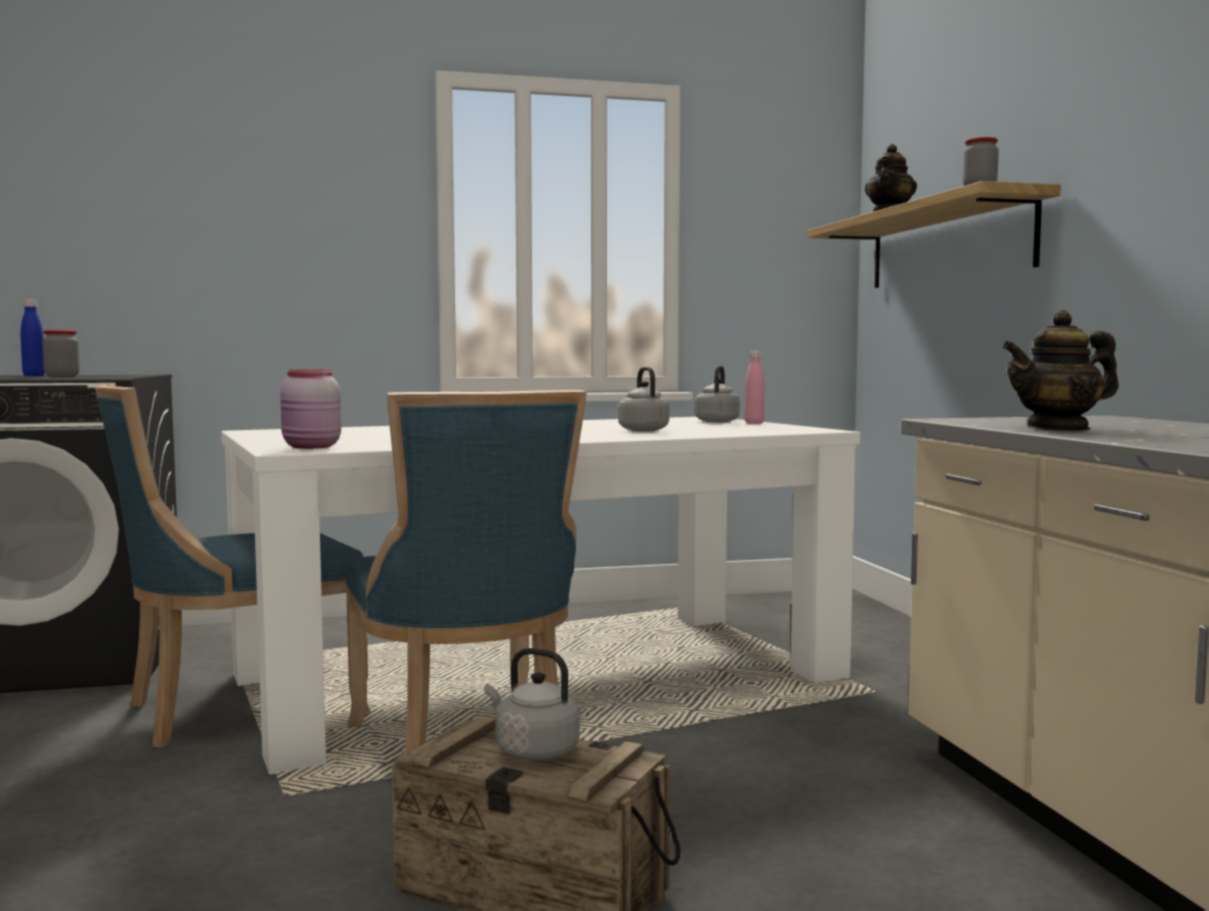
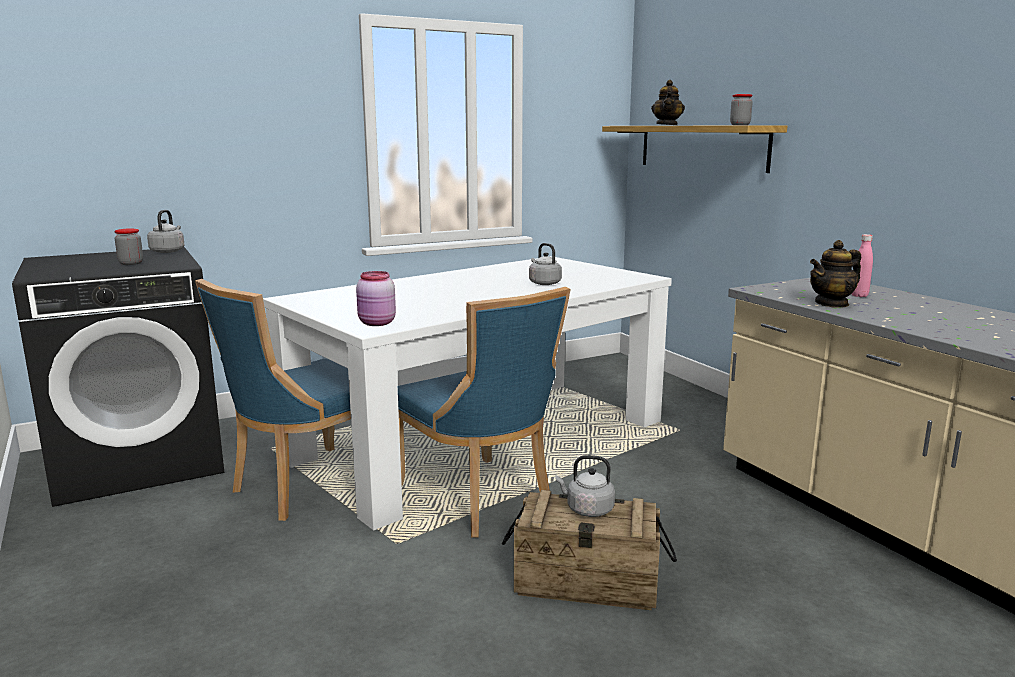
camera: 15 degrees left, 10 degrees up
(34, 376) = (102, 262): blue bottle -> none
(717, 421) = (569, 266): grey kettle -> grey kettle (168, 251)
(754, 423) = (595, 268): pink bottle -> pink bottle (859, 295)

